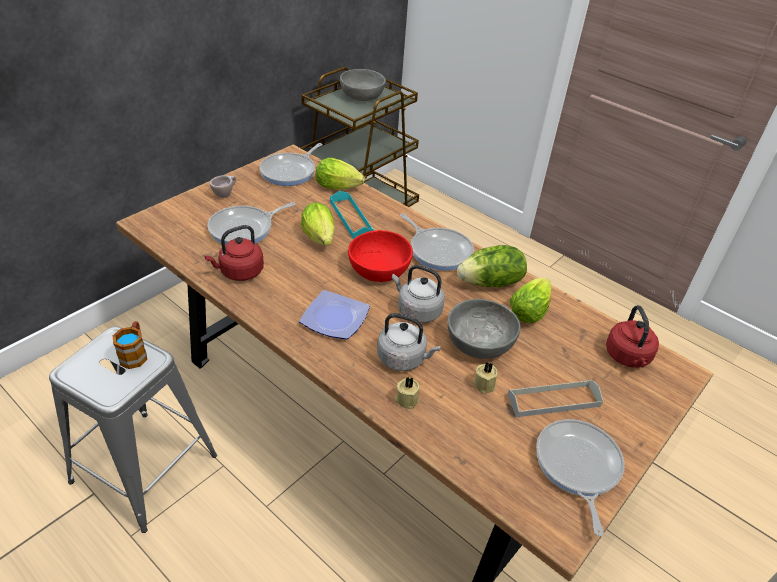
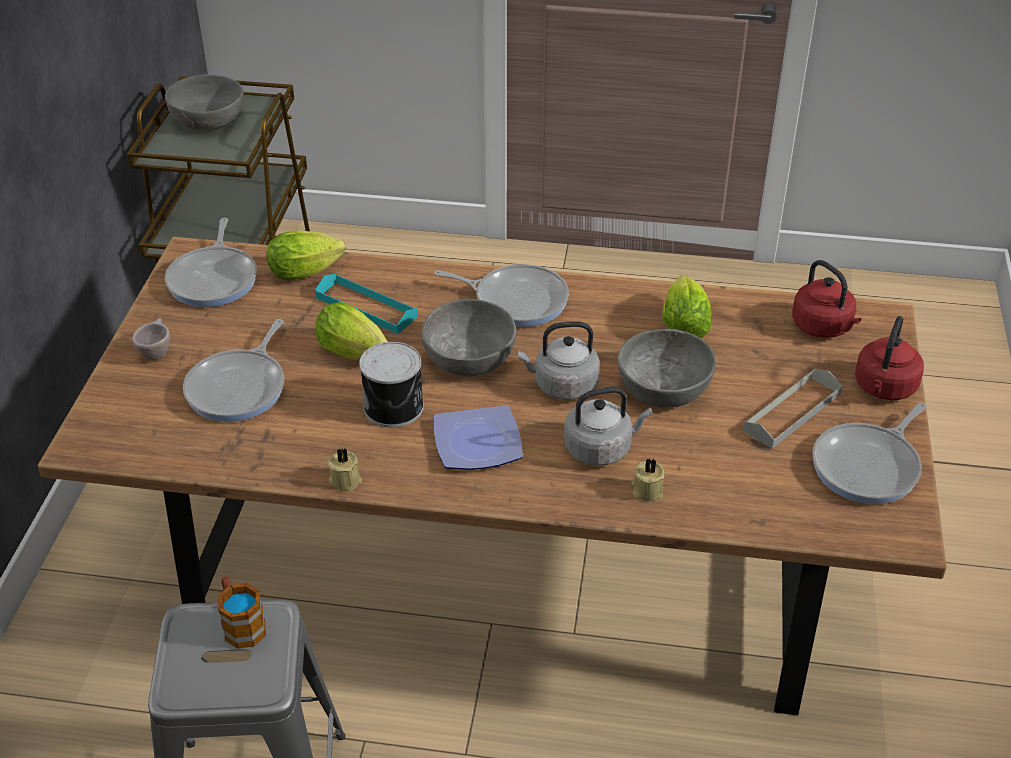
camera: 30 degrees left, 0 degrees up
(239, 272) = (297, 447): red kettle -> red kettle (883, 388)
(311, 276) = (395, 407): none -> can
(379, 269) = (469, 358): red bowl -> grey bowl
(484, 384) = (710, 431): beige candle -> beige candle (345, 479)
(491, 283) = (613, 312): lettuce -> none
(577, 466) = (869, 466): frying pan -> frying pan turned 105 degrees counterclockwise

